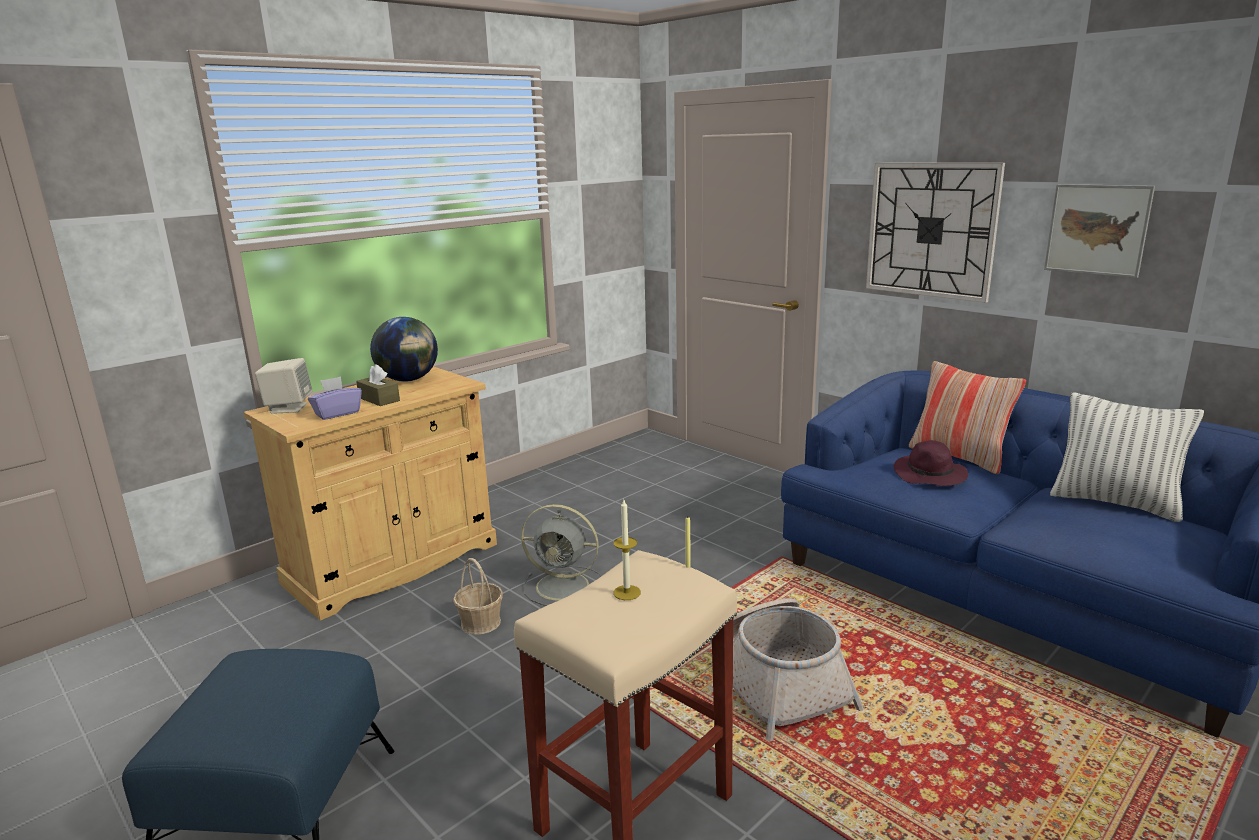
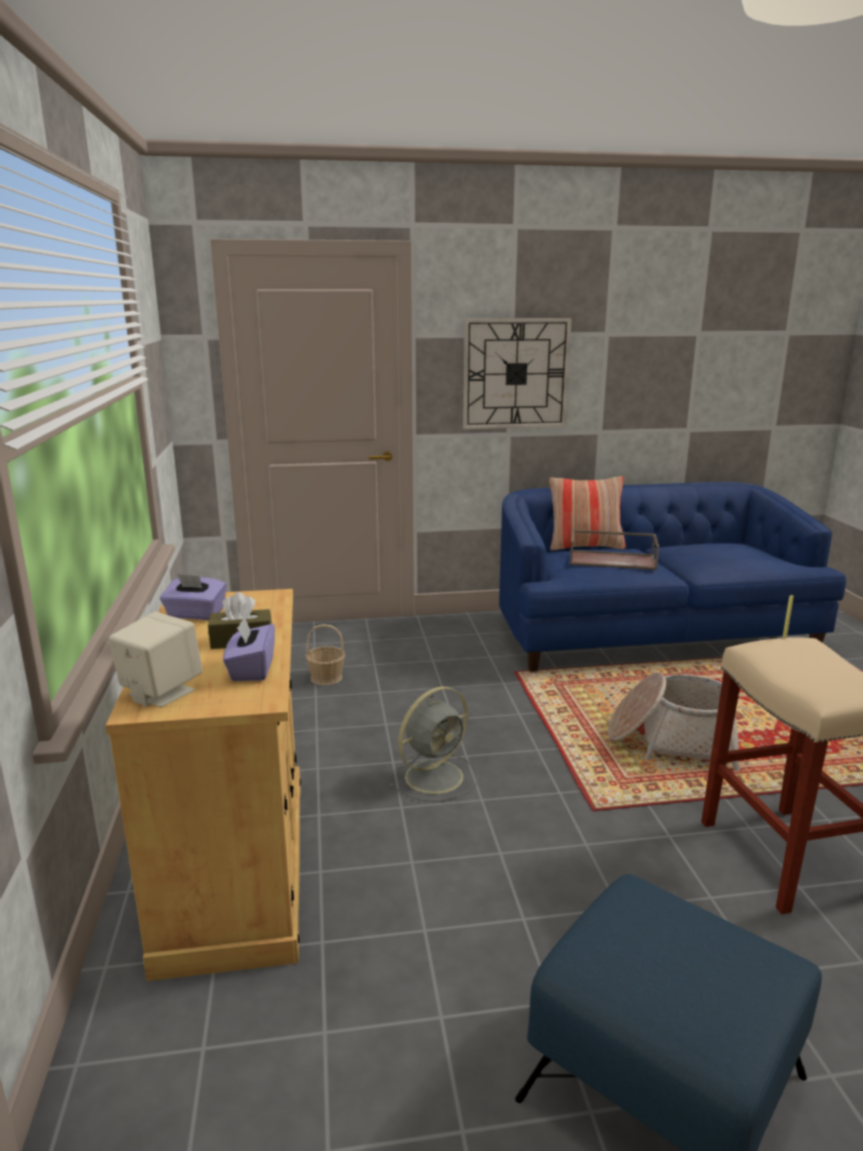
camera: 55 degrees left, 0 degrees up
(408, 380) = (195, 614): globe -> purple tissue box
(481, 622) = (444, 844): basket -> basket (326, 677)
(627, 592) = (808, 666): candle -> none
(930, 475) = (613, 560): purple hat -> brown tray
(1097, 229) = (634, 364): picture -> none
(1114, 503) = (699, 544): pillow -> none

